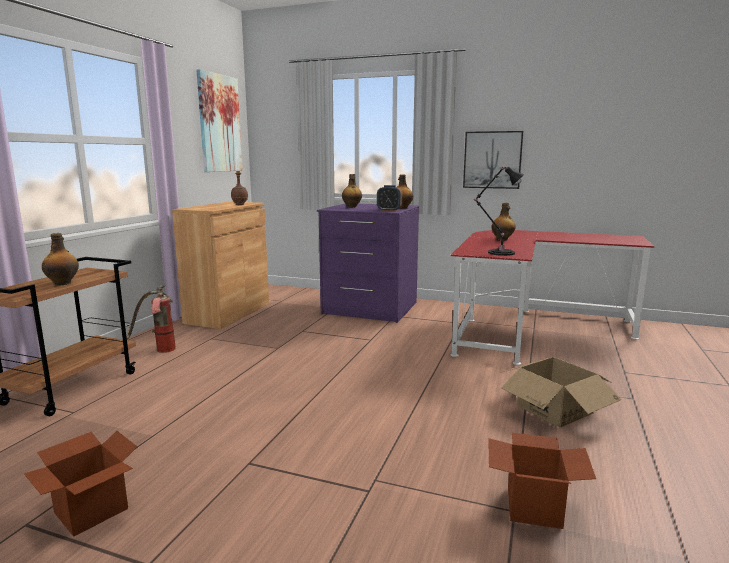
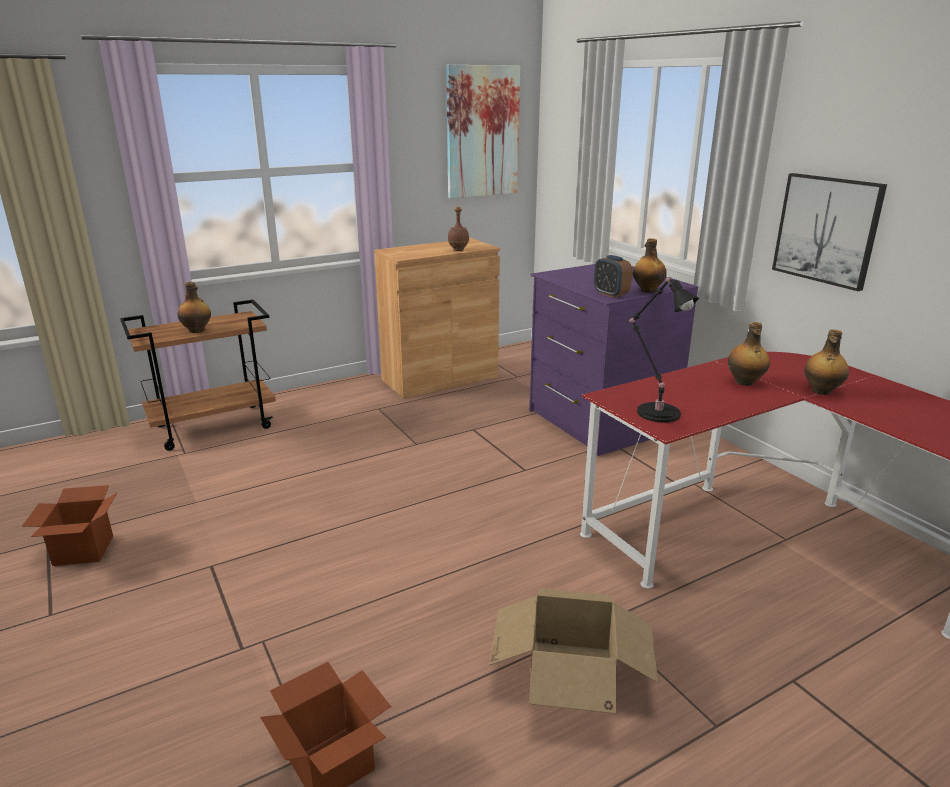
camera: 40 degrees right, 10 degrees up
(158, 351) = (319, 408): fire extinguisher -> none
(351, 207) = (589, 274): bottle -> bottle (821, 391)

